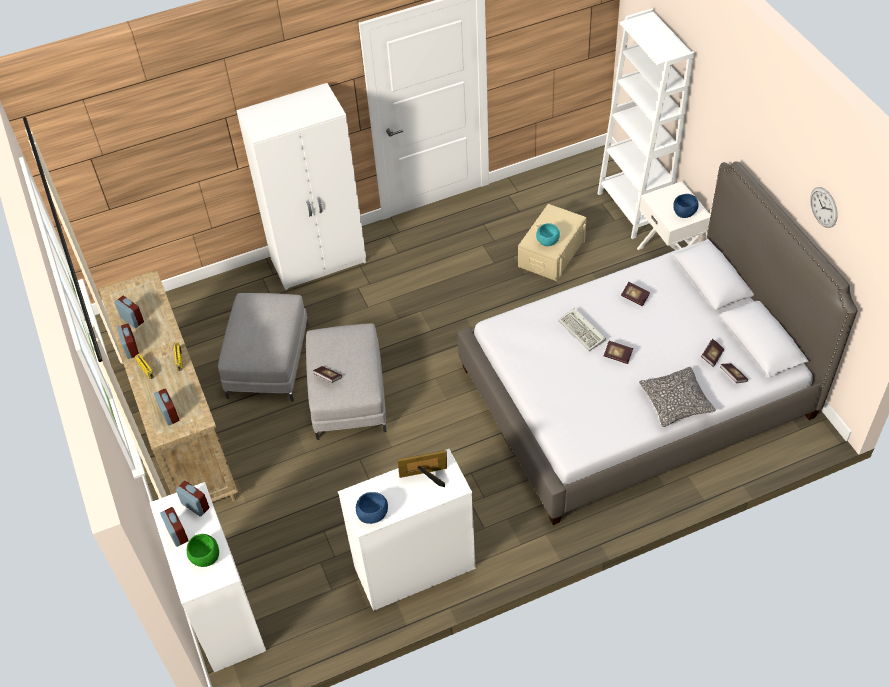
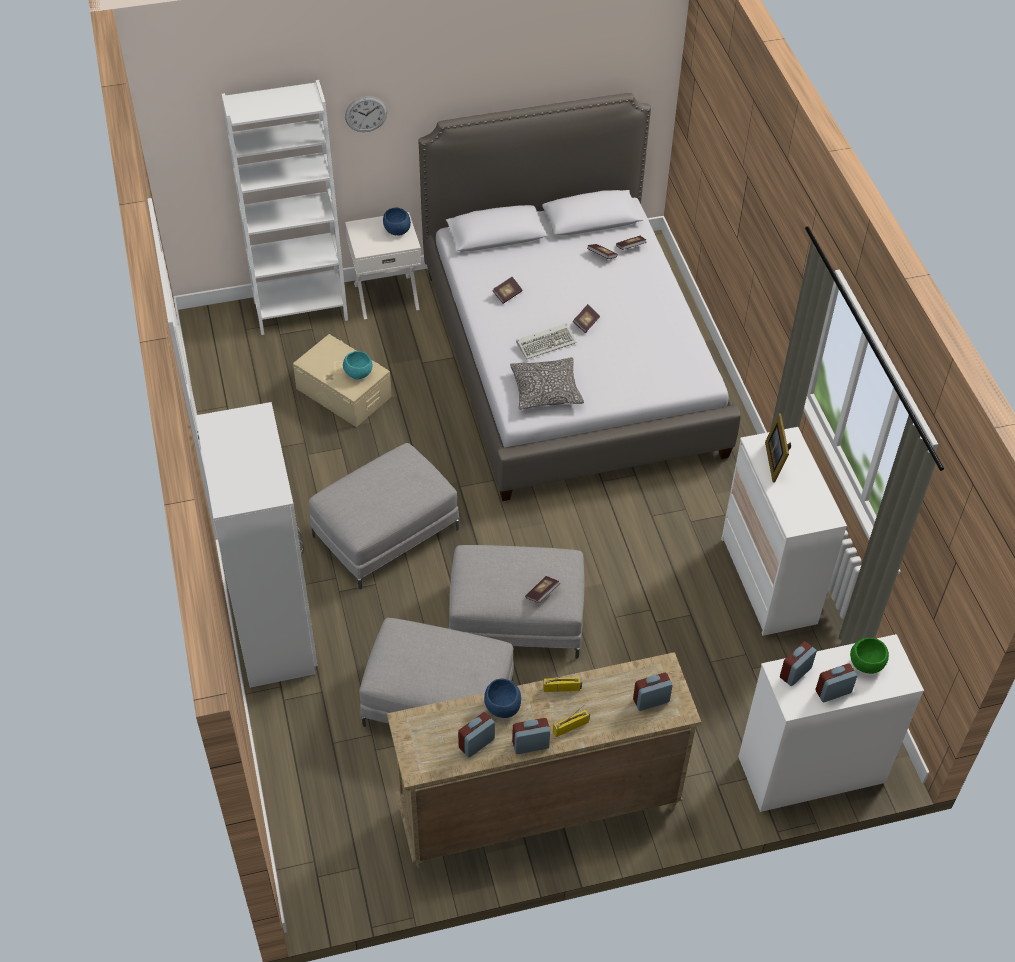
camera: 85 degrees left, 0 degrees up
(372, 515) = (821, 510): blue bowl -> blue bowl (502, 708)
(416, 304) = (386, 533): none -> grey ottoman
(675, 402) = (654, 293): pillow -> pillow (546, 390)
(823, 207) = (564, 62): wall clock -> wall clock (366, 114)

